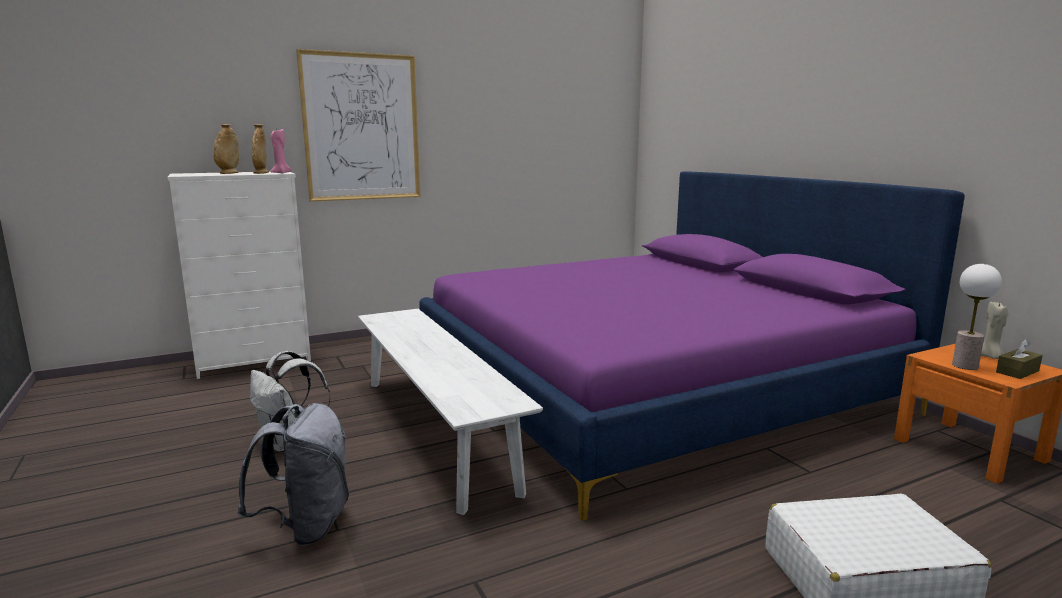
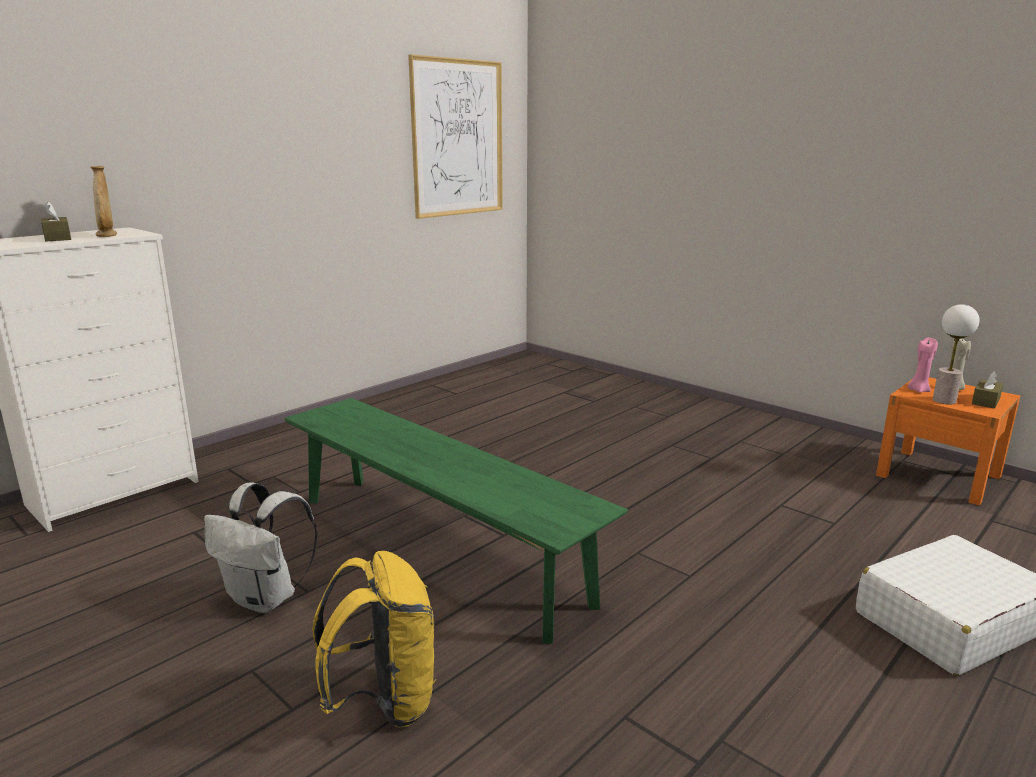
camera: 20 degrees left, 5 degrees up
(229, 173) = (57, 238): beige vase -> brown tissue box
(280, 173) = (138, 234): pink candle -> pink candle (918, 390)
(306, 526) = (384, 701): grey backpack -> yellow backpack
(361, 127) = (220, 162): picture -> picture (457, 138)
(434, 430) = (436, 548): white bench -> green bench
(649, 386) = (623, 453): purple bed -> none

